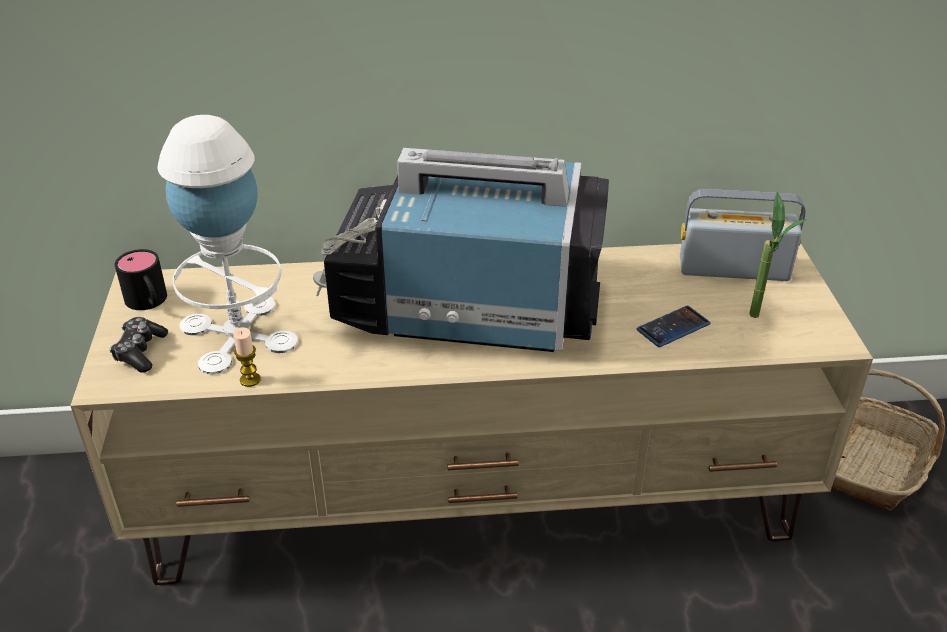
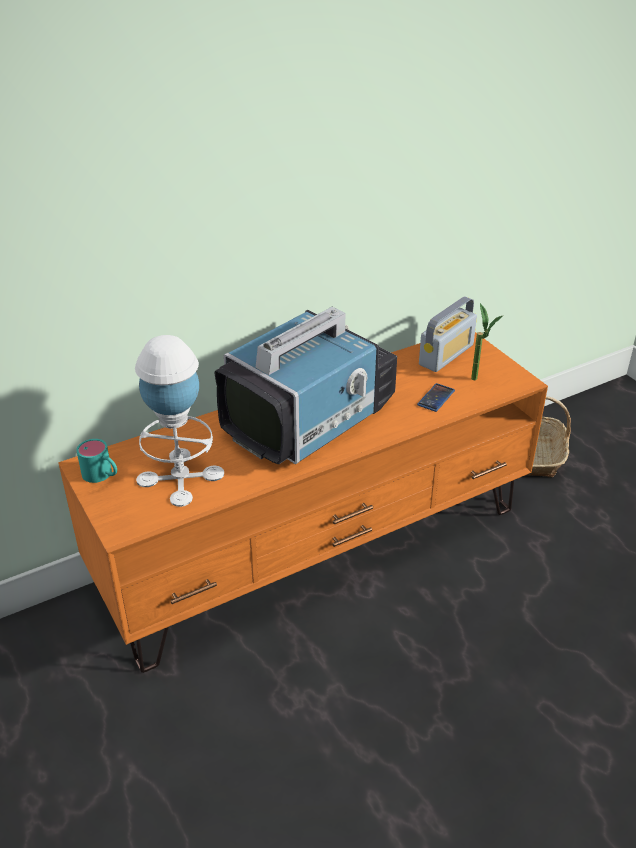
camera: 25 degrees left, 0 degrees up
(140, 352) = (125, 507): game controller -> none
(149, 303) = (102, 475): black mug -> turquoise mug
(250, 380) = (212, 501): candle -> none
(466, 307) = (310, 420): television -> television turned 150 degrees clockwise
(475, 500) = (318, 549): beige tv stand -> orange tv stand
(733, 269) = (446, 355): radio -> radio turned 150 degrees clockwise

